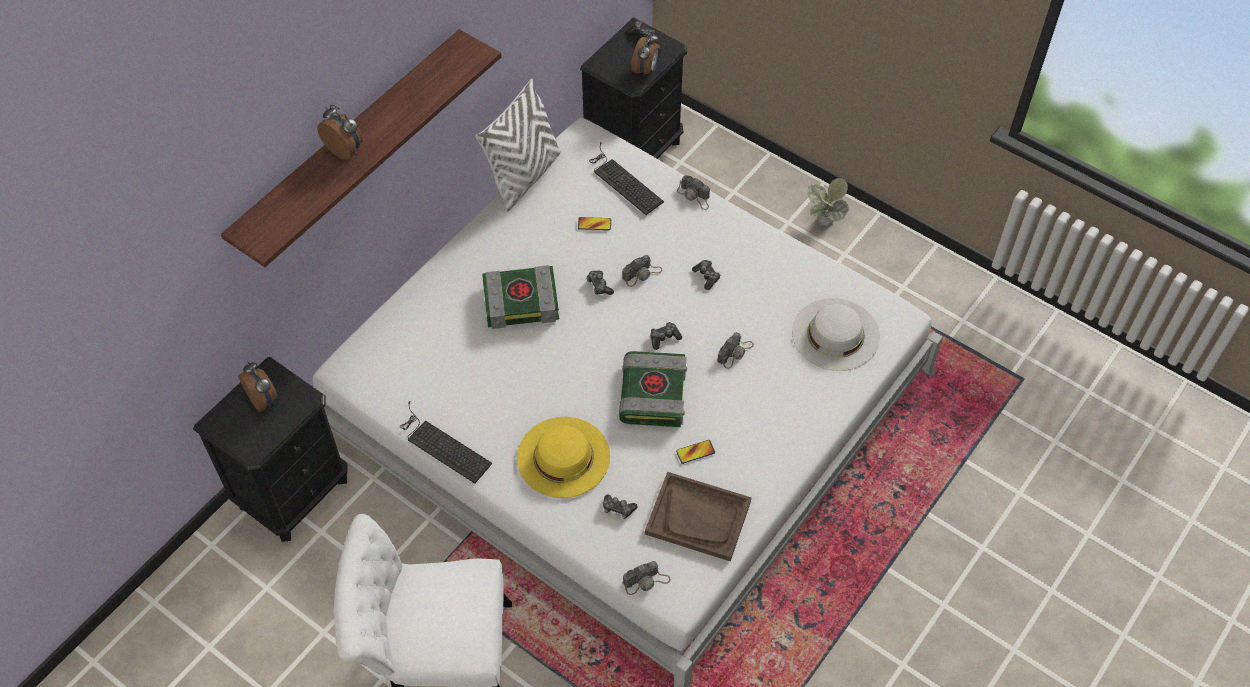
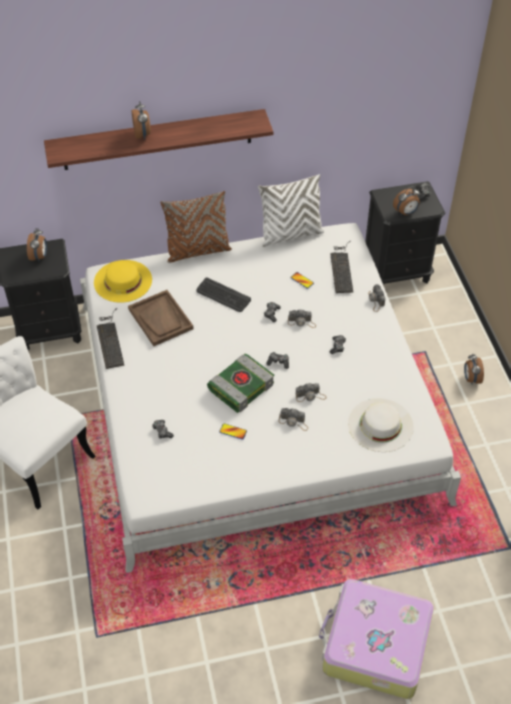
camera: 40 degrees right, 5 degrees down
(434, 265) = (198, 251): none -> brown pillow
(522, 301) = (223, 295): book -> keyboard
(563, 457) = (161, 386): yellow hat -> yellow hat (123, 281)
(646, 581) = (137, 477): camera -> camera (293, 422)
(698, 517) = (199, 466): brown tray -> brown tray (161, 319)
(823, 224) = (471, 379): potted plant -> alarm clock
(996, 576) = (374, 645): none -> suitcase

